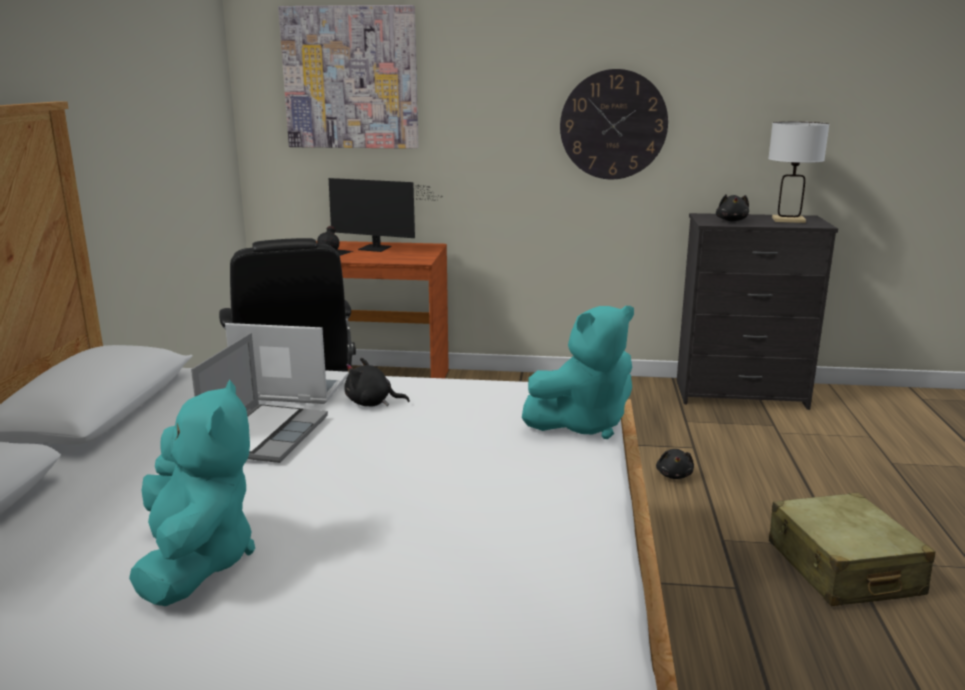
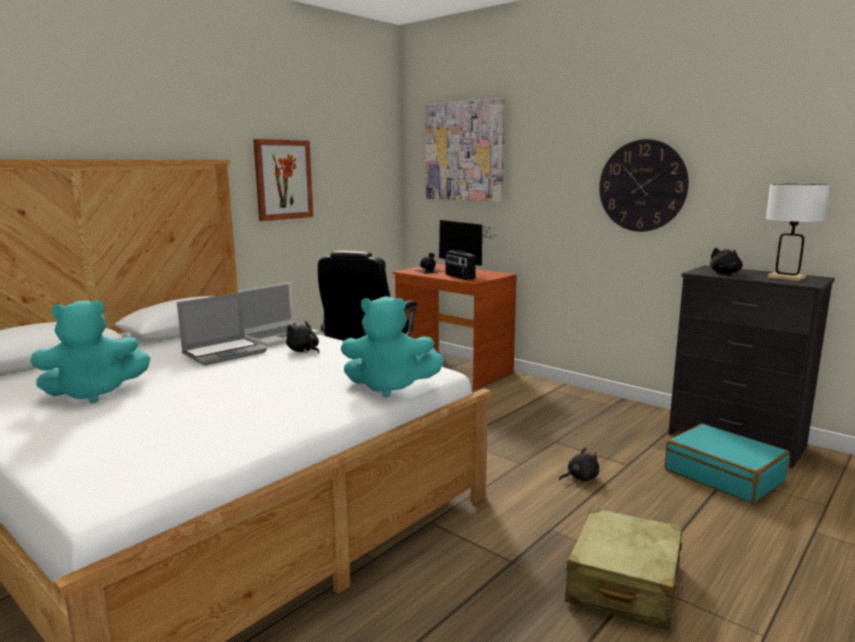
camera: 35 degrees right, 5 degrees down
(120, 131) = (283, 180): none -> picture
(196, 561) = (94, 393): turquoise plush toy -> turquoise plush toy turned 45 degrees clockwise
(290, 389) = (280, 336): laptop -> laptop turned 90 degrees clockwise
(391, 257) = (459, 277): none -> radio
(674, 475) = (580, 478): black plush toy -> black plush toy turned 150 degrees counterclockwise
(775, 432) = (723, 475): none -> turquoise suitcase

